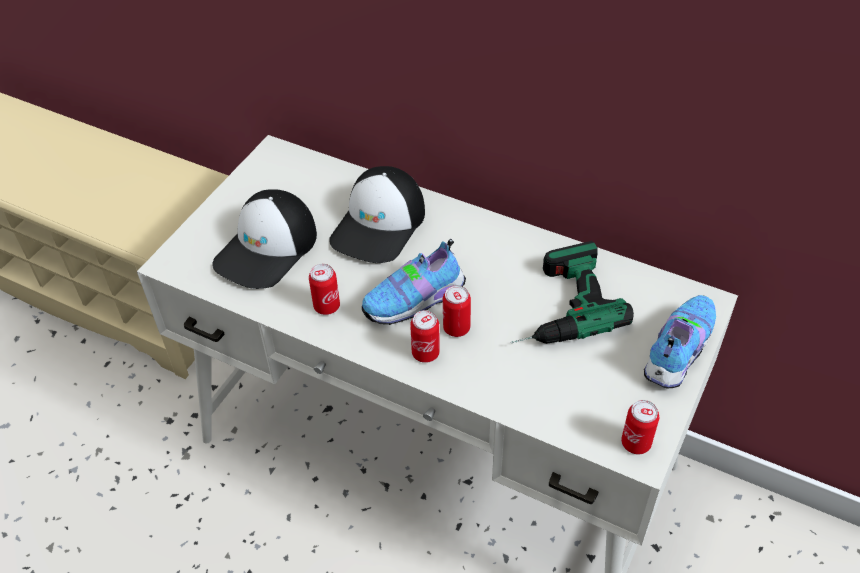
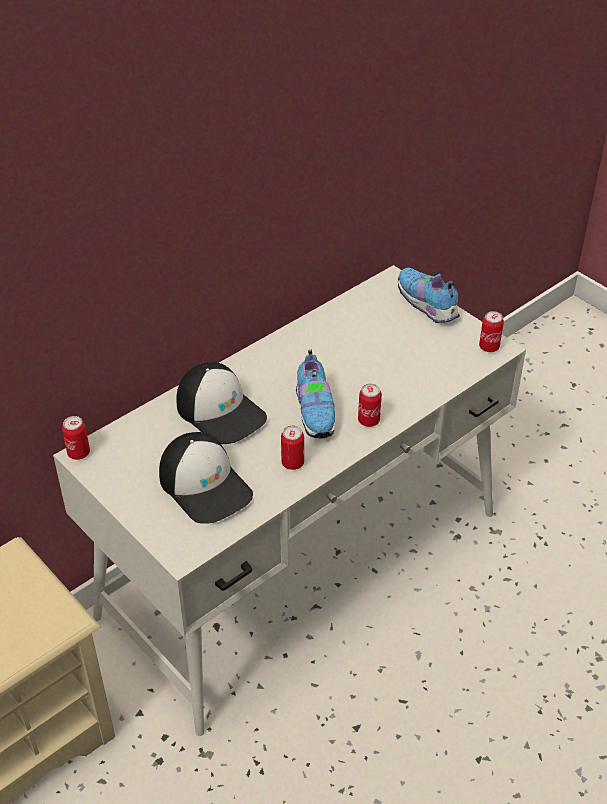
camera: 70 degrees left, 5 degrees down
(456, 328) = (353, 398): can -> can (78, 453)
(555, 306) = (359, 345): power drill -> none

